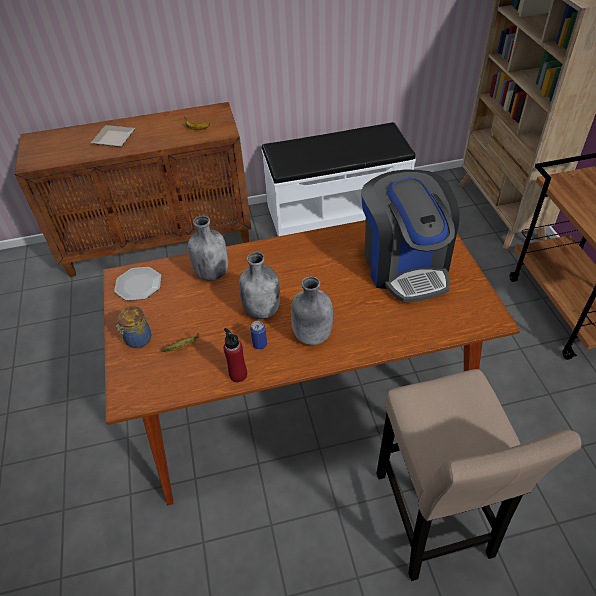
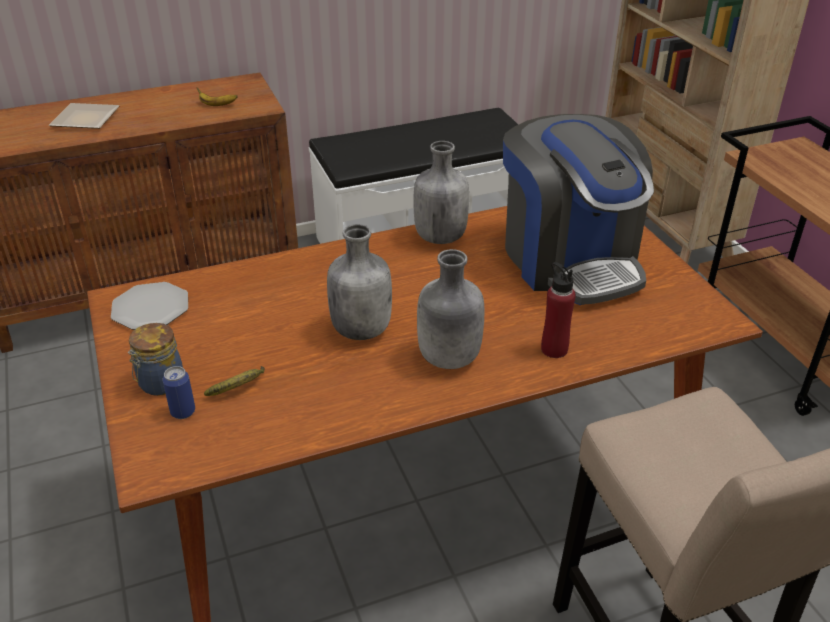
camera: 10 degrees left, 10 degrees down
(212, 272) = (270, 285): grey bottle -> grey bottle (439, 237)
(238, 375) = (339, 420): red bottle -> red bottle (554, 349)
(260, 344) = (367, 376): can -> can (183, 412)

